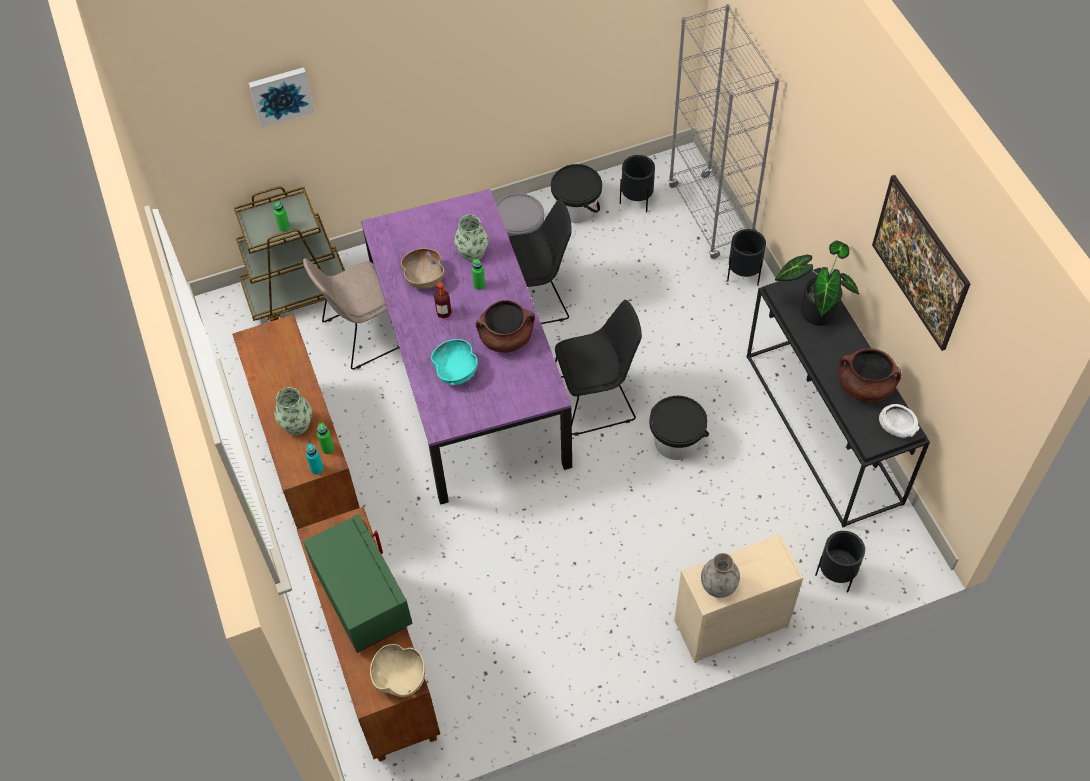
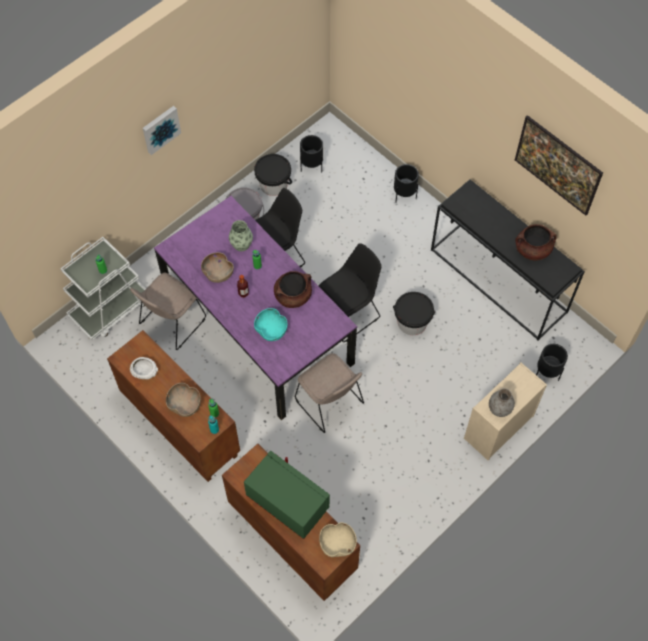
camera: 25 degrees left, 5 degrees up
(281, 95) = (83, 182): picture -> picture (160, 129)
(297, 424) = (185, 404): vase -> brown bowl
(298, 292) = (110, 308): brown cart -> white cart
(515, 507) = (330, 403): none -> beige chair
(710, 216) = (364, 161): grey bookcase -> none
(815, 308) = (480, 208): potted plant -> none
(896, 425) = (562, 268): white bowl -> white bowl (144, 371)

